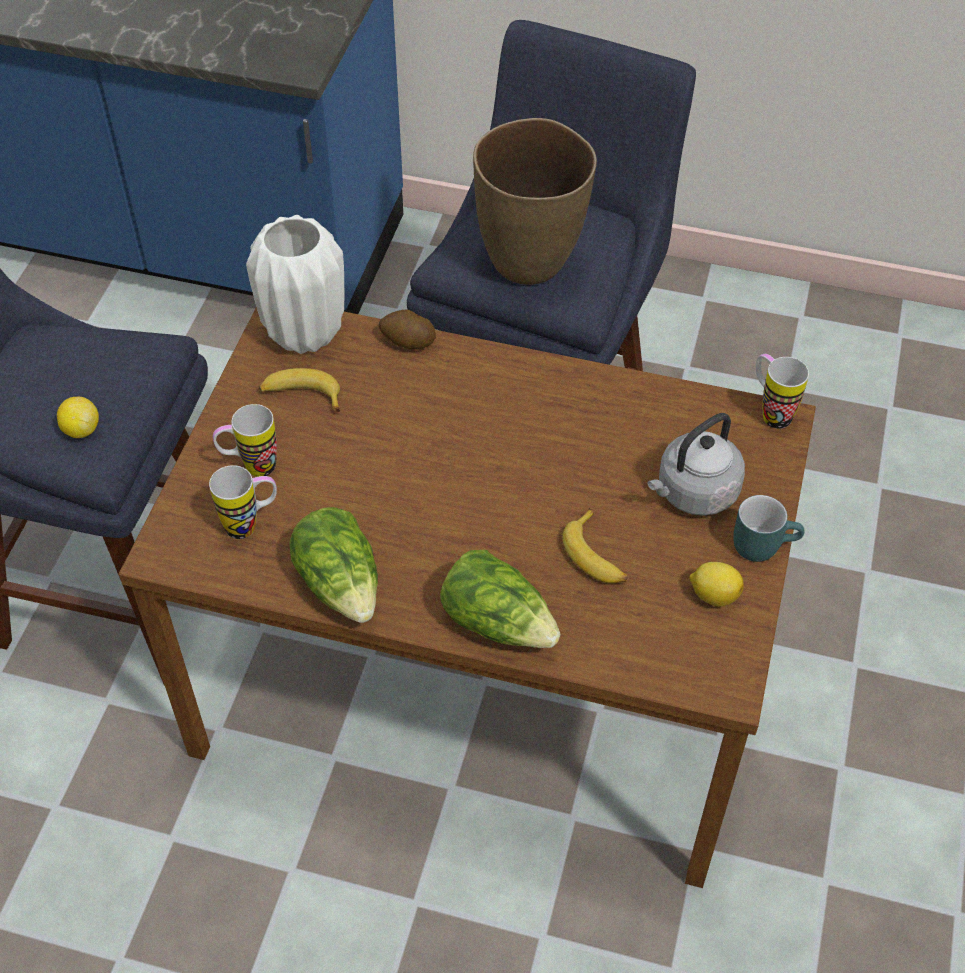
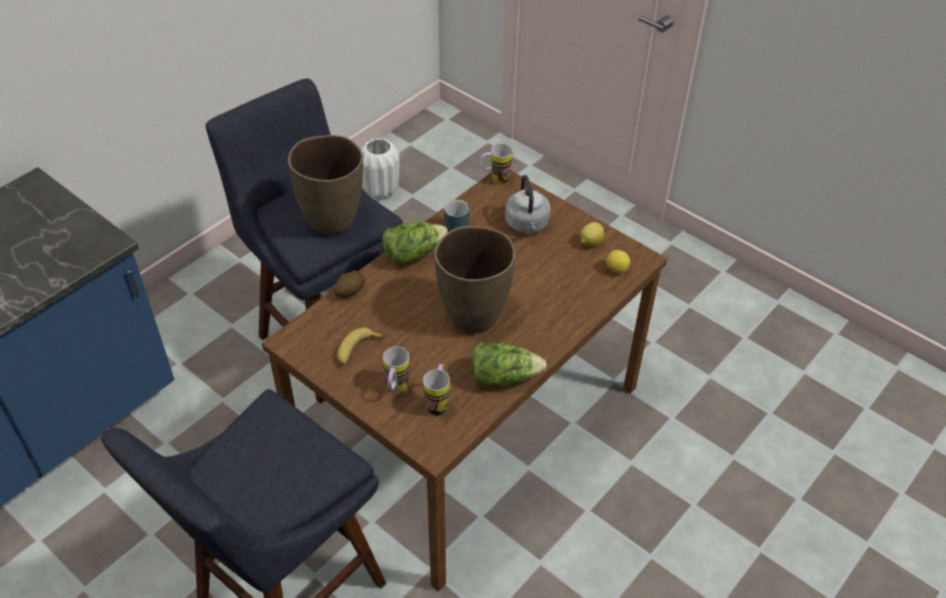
camera: 65 degrees left, 5 degrees down
(81, 430) = (312, 461): lemon -> lemon (616, 269)
(304, 333) = (309, 333): white vase -> white vase (381, 191)
(445, 499) = (473, 315): none -> brown vase
(498, 621) = (563, 323): lettuce -> lettuce (413, 254)
(596, 556) = (544, 273): banana -> none
(763, 543) = (570, 214): turquoise mug -> turquoise mug (457, 225)

